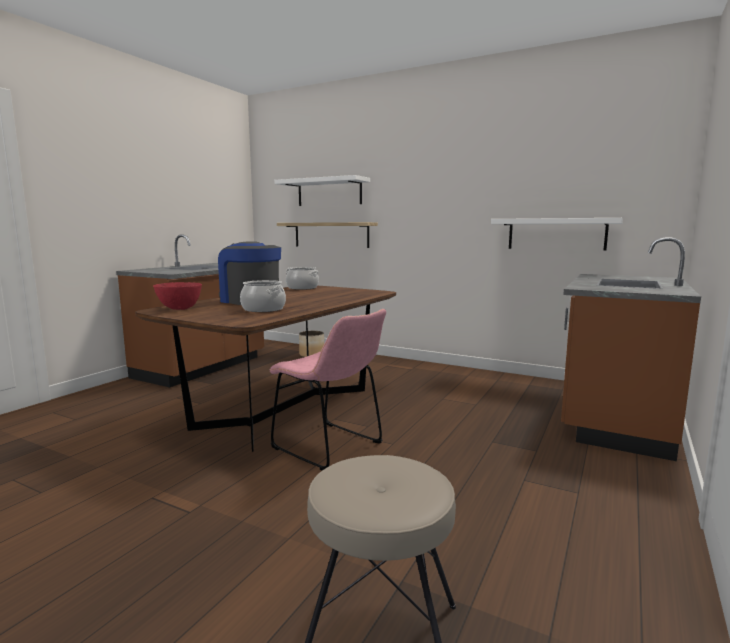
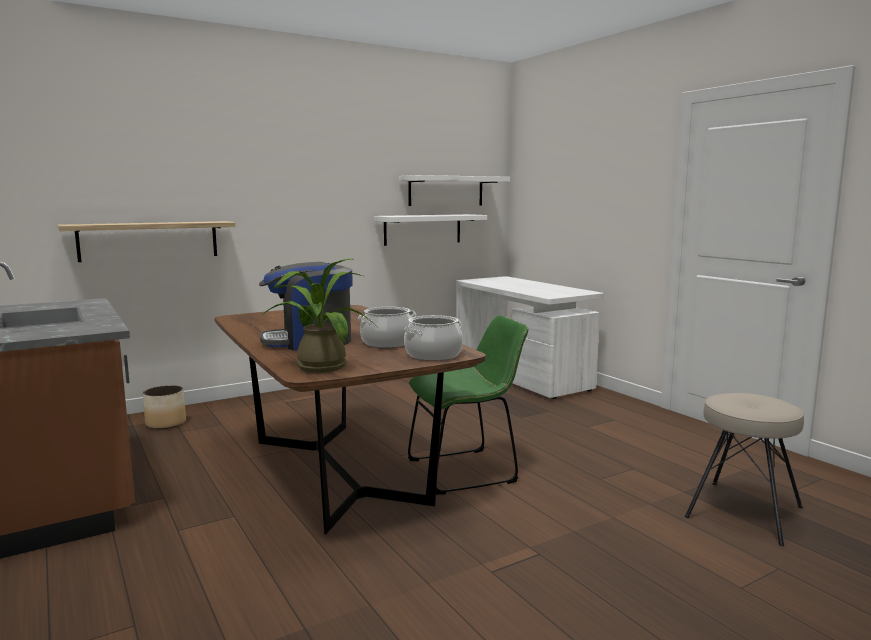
camera: 60 degrees left, 0 degrees up
(180, 309) = (318, 366): red bowl -> potted plant
(302, 288) = (247, 319): cooking pot -> cooking pot (433, 355)
(329, 192) = (141, 177): white shelf -> white shelf (446, 191)
(331, 447) = (467, 470): pink chair -> green chair
(614, 418) = (522, 377): brown counter -> white desk

